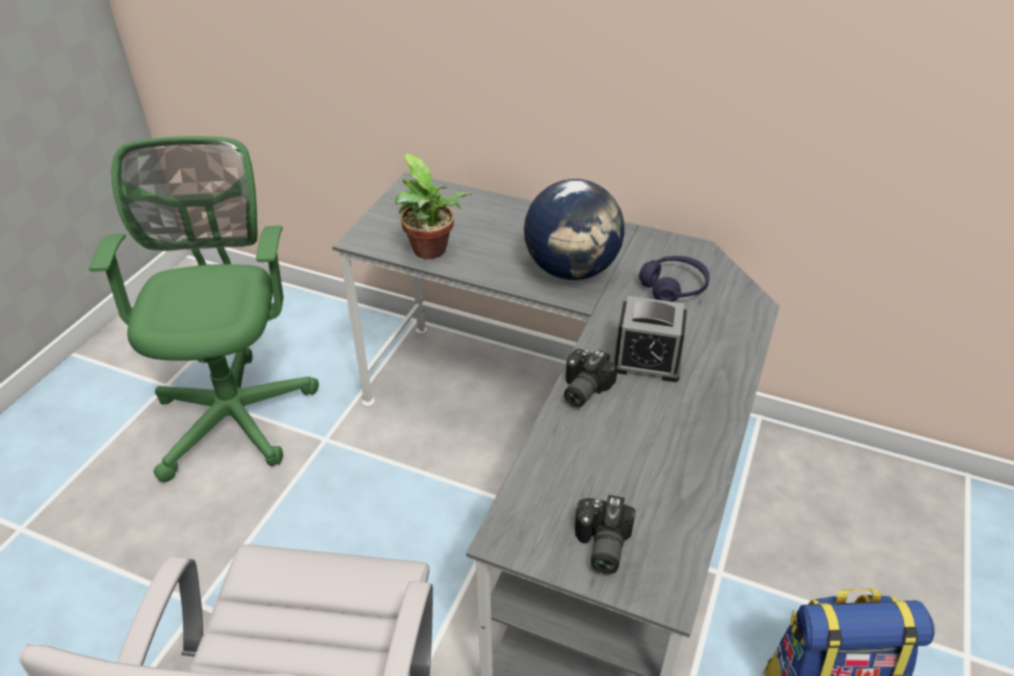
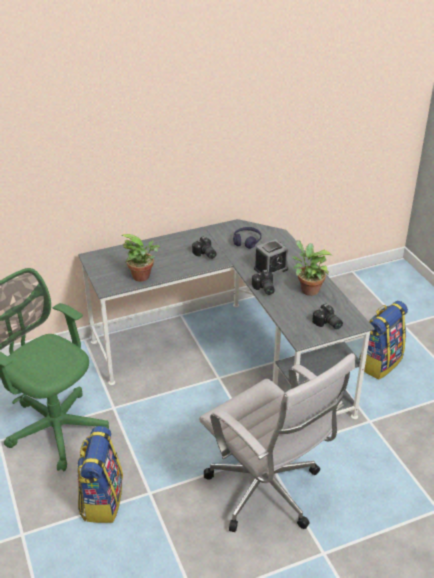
camera: 45 degrees left, 5 degrees down
(142, 561) = (101, 500): none -> backpack
(572, 270) = (205, 254): globe -> camera
(661, 445) = (307, 289): none -> potted plant

